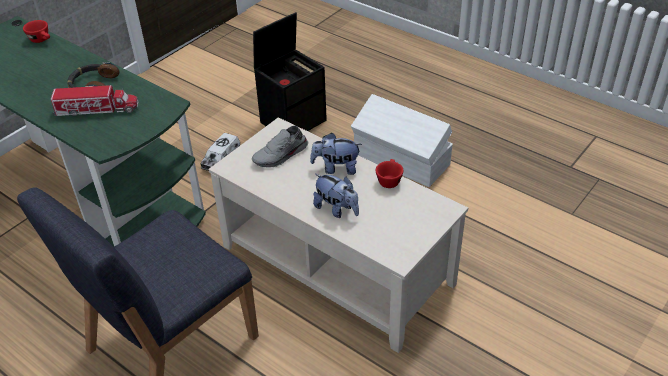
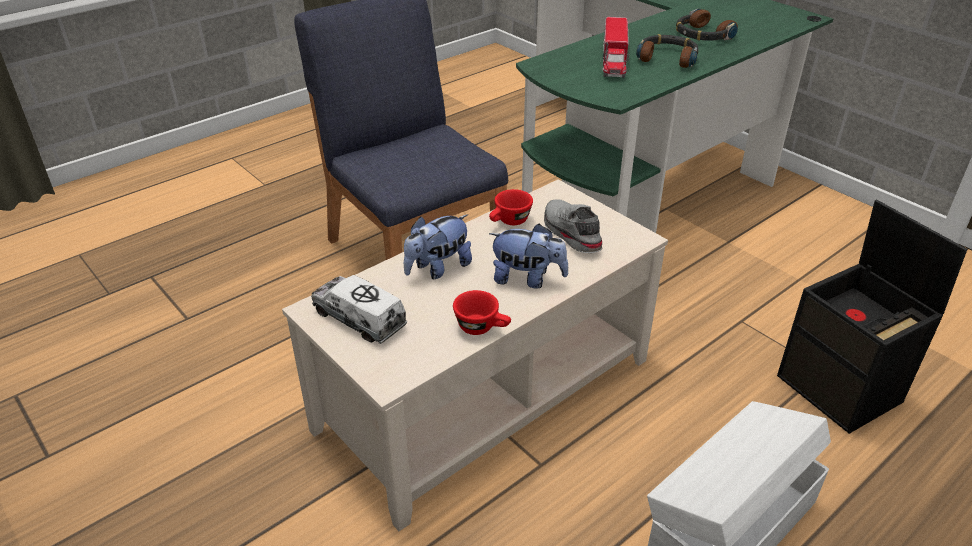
camera: 100 degrees right, 5 degrees down
(42, 40) = (772, 31): red cup -> red cup (509, 222)
(46, 70) = (702, 35): none -> headphones
(221, 160) = (728, 303): toy truck -> toy truck (359, 319)
(336, 168) = (527, 279): plush toy -> plush toy turned 90 degrees clockwise

